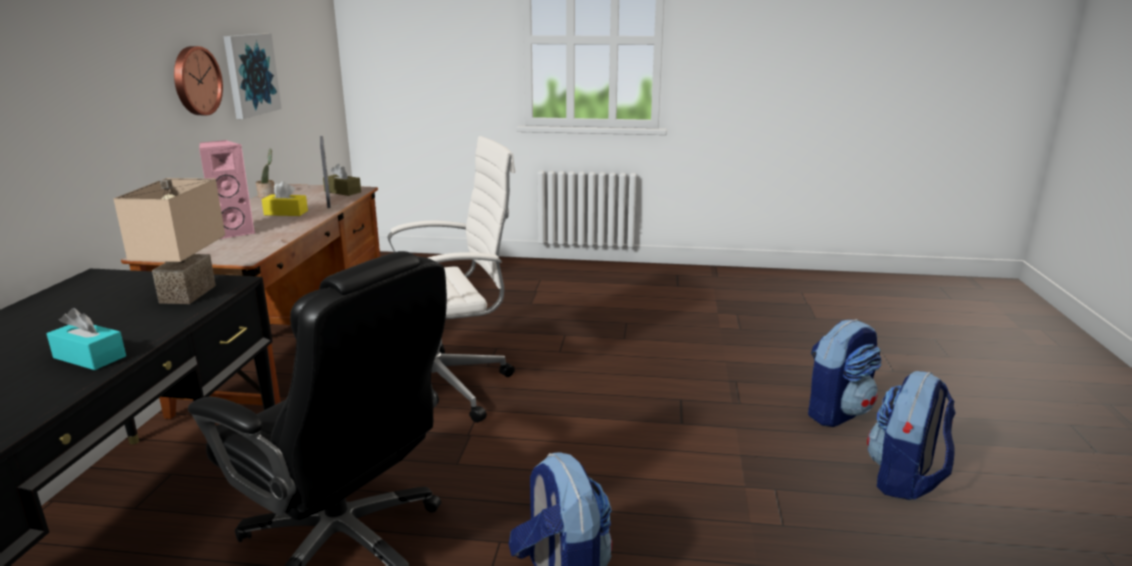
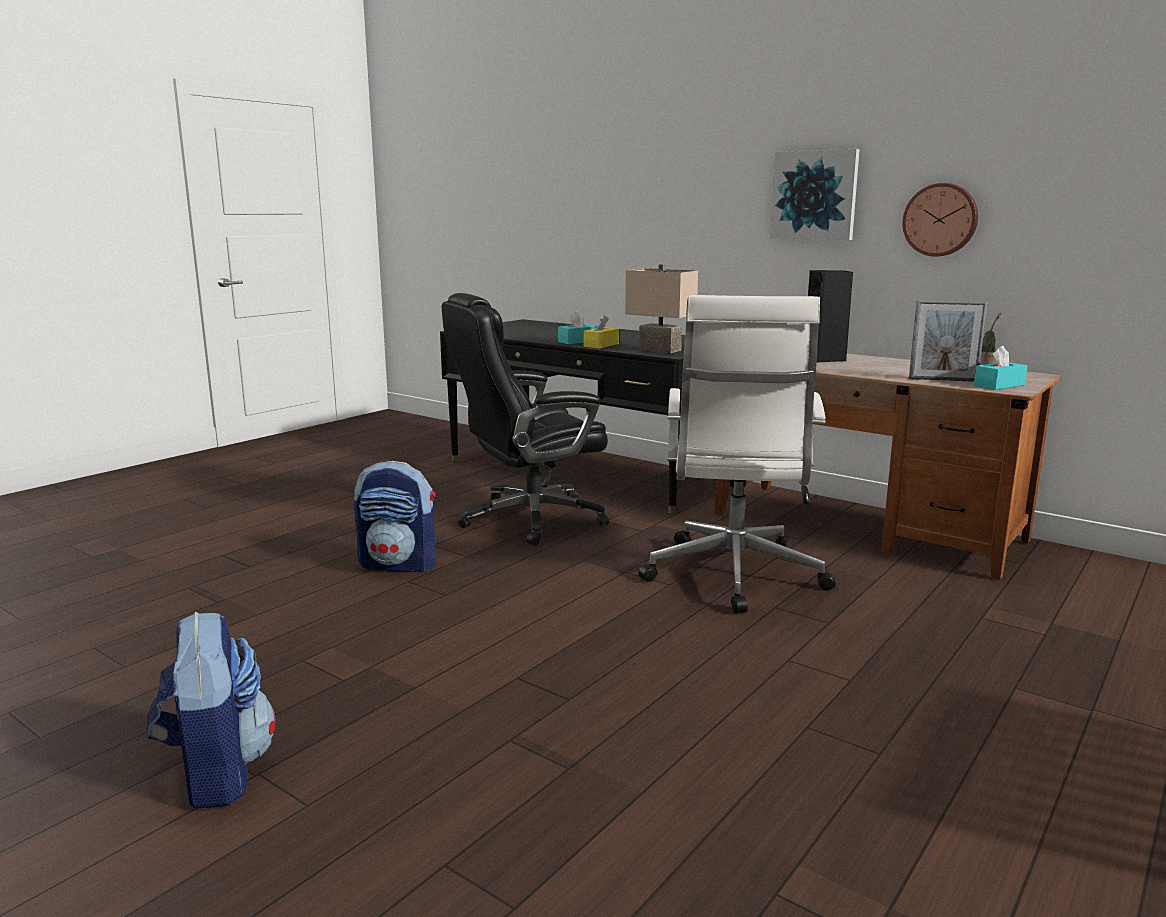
camera: 120 degrees right, 5 degrees down
(232, 232) = (825, 359): pink speaker -> black speaker
(251, 74) = (1063, 224): picture -> picture (814, 195)
(286, 213) = (894, 369): yellow tissue box -> yellow tissue box (601, 345)
(342, 192) = (999, 385): brown tissue box -> turquoise tissue box
(837, 412) = (384, 817): backpack -> none

